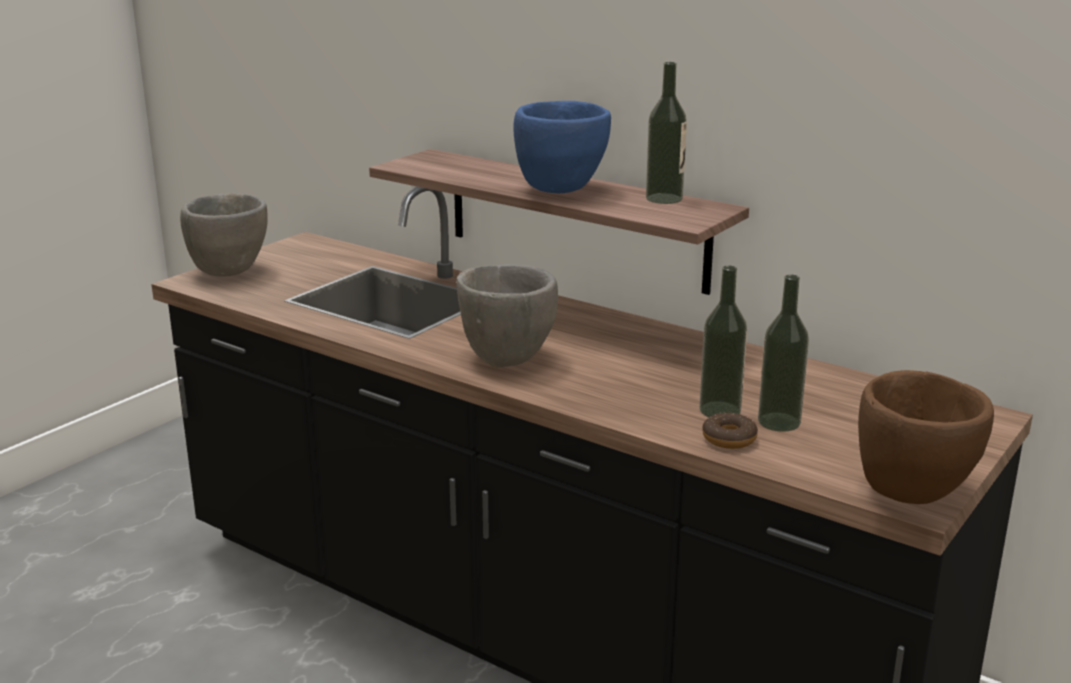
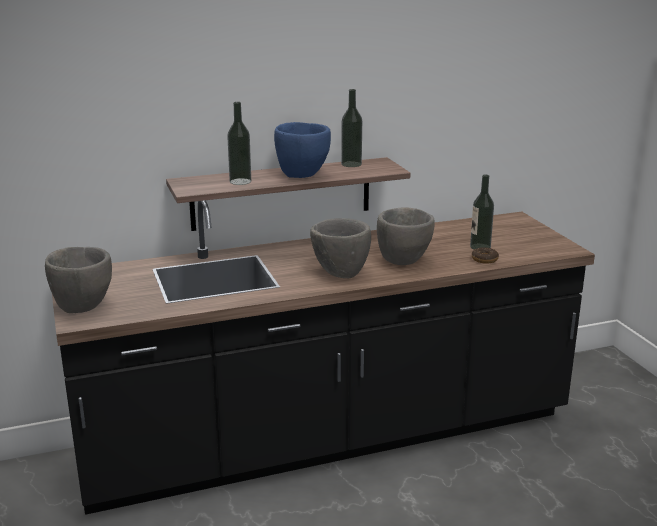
camera: 55 degrees left, 0 degrees up
(618, 383) = (404, 261): none -> grey bowl
(720, 410) = (456, 252): bottle -> bottle (240, 181)
(913, 491) = (561, 247): brown bowl -> none

